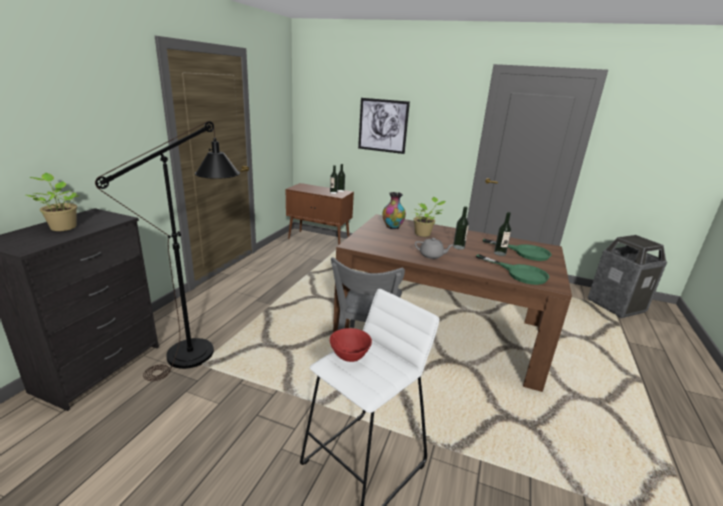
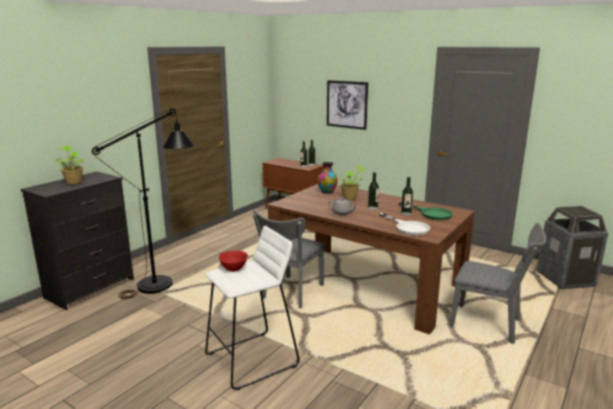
camera: 15 degrees right, 5 degrees down
(519, 273) = (408, 227): green frying pan -> white frying pan
(591, 371) = (491, 325): none -> grey chair

